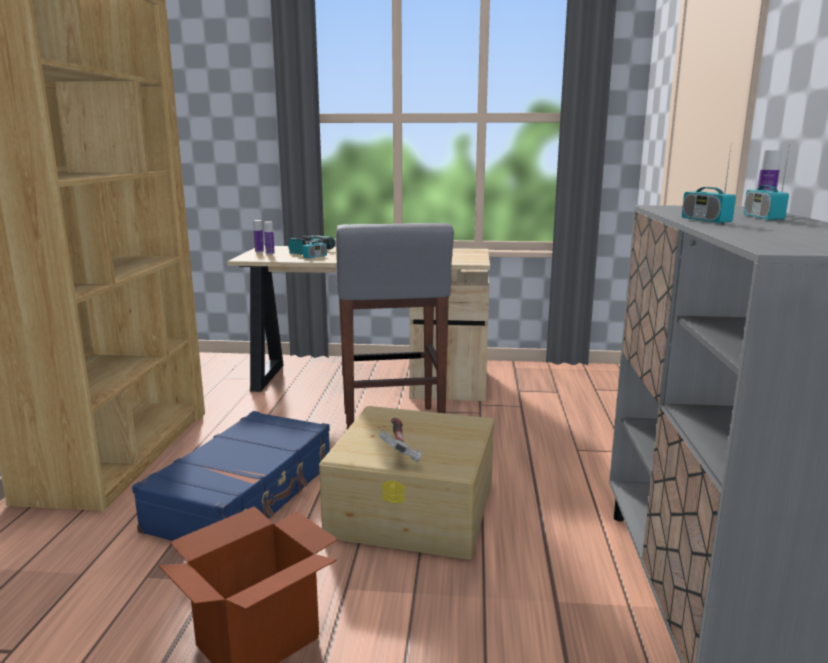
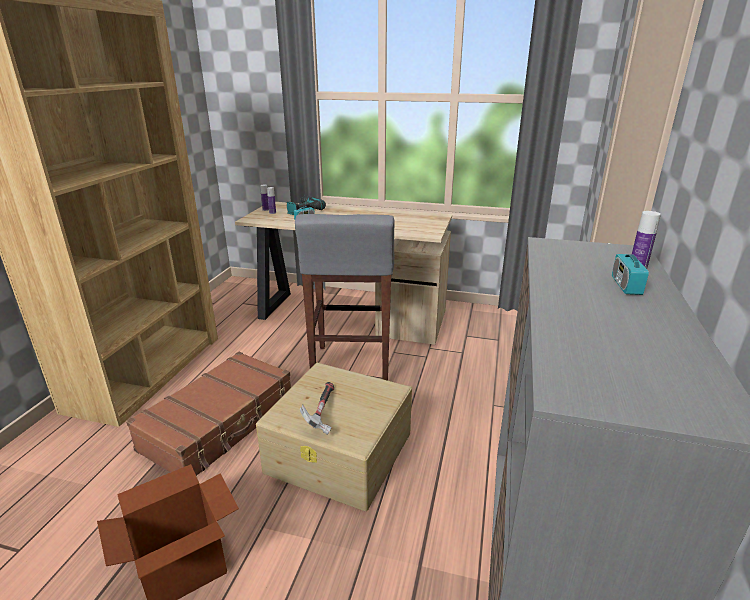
camera: 10 degrees right, 10 degrees up
(245, 496) = (220, 424): blue suitcase -> brown suitcase
(705, 220) = (560, 291): radio -> none

